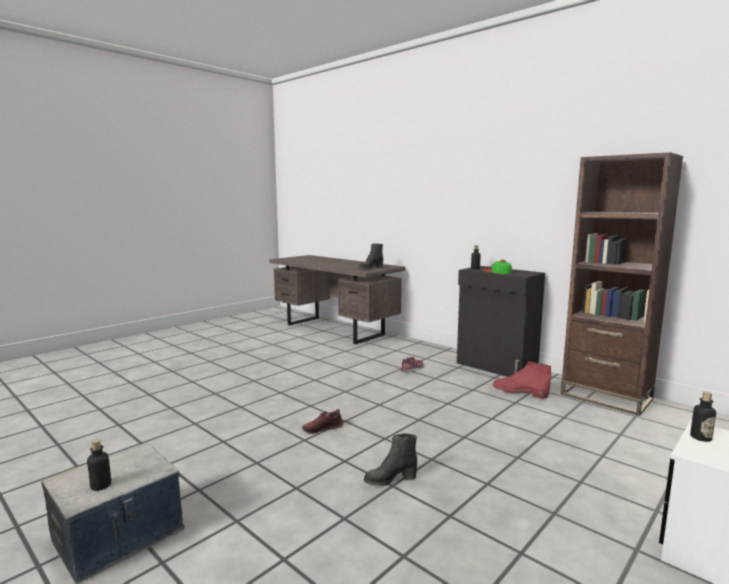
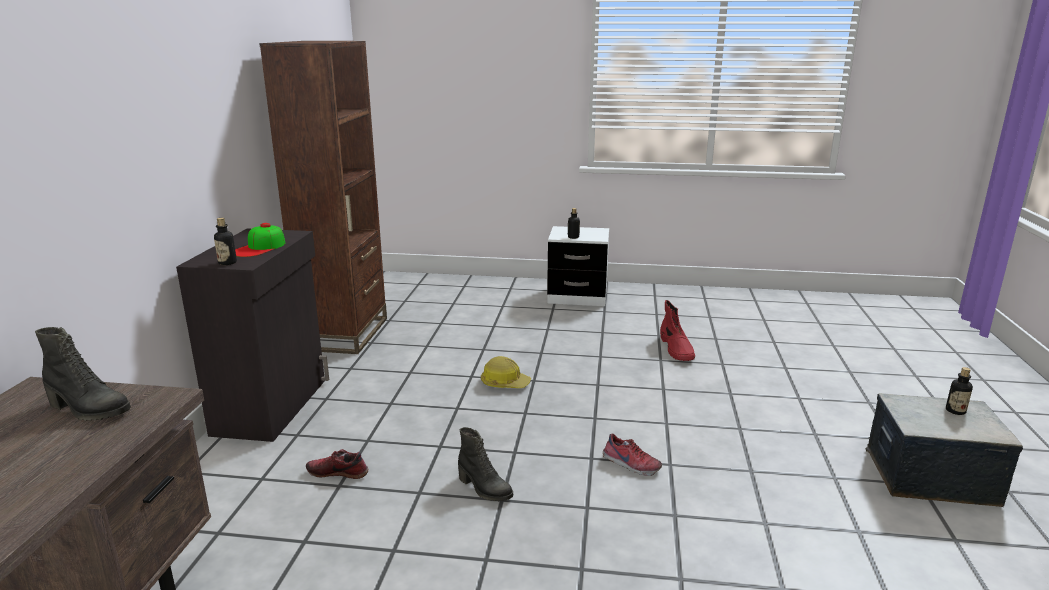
camera: 125 degrees left, 10 degrees up
(390, 480) = (657, 392): black boot -> black boot (484, 489)
(469, 426) = (504, 383): none -> hard hat
(519, 392) = (373, 375): red boot -> red boot (677, 349)

